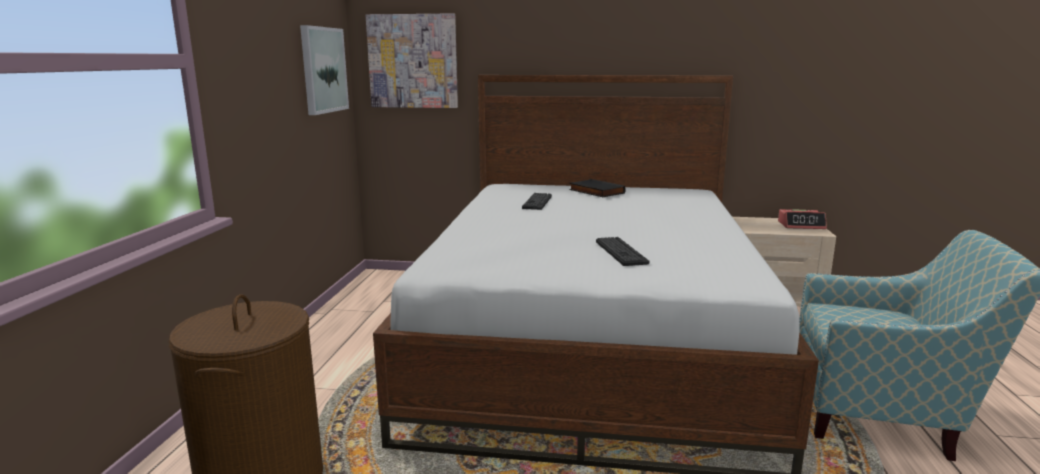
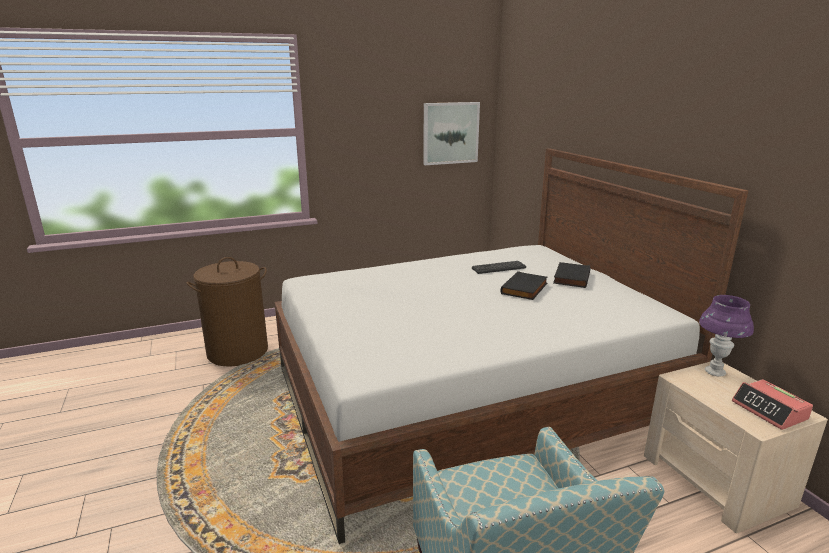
camera: 60 degrees right, 5 degrees up
(413, 61) = (522, 130): picture -> none
(604, 205) = (525, 289): none -> black book
(621, 252) = (393, 318): keyboard -> none
(743, 221) = (715, 372): none -> purple table lamp

